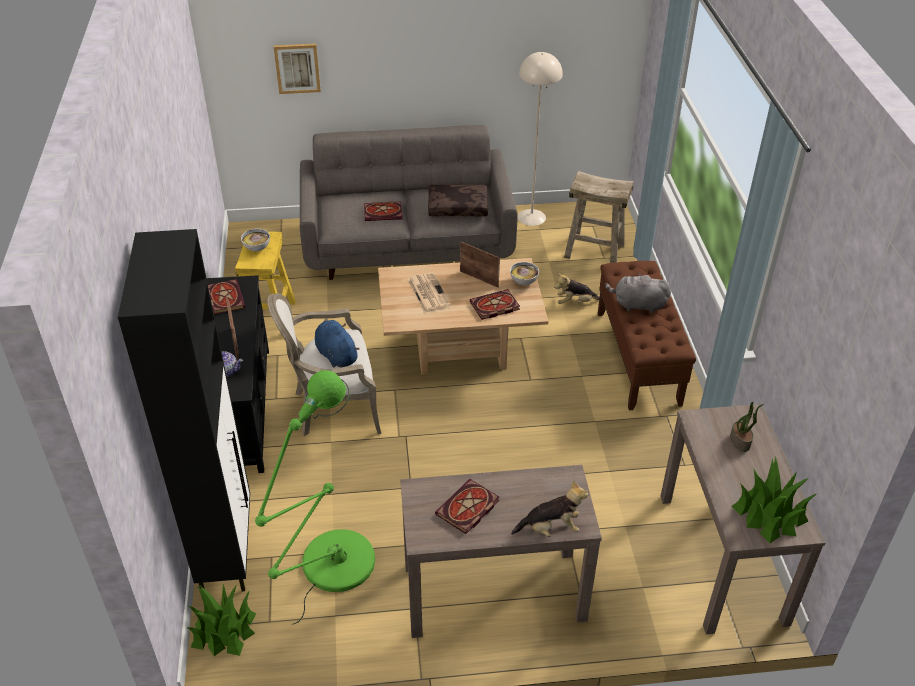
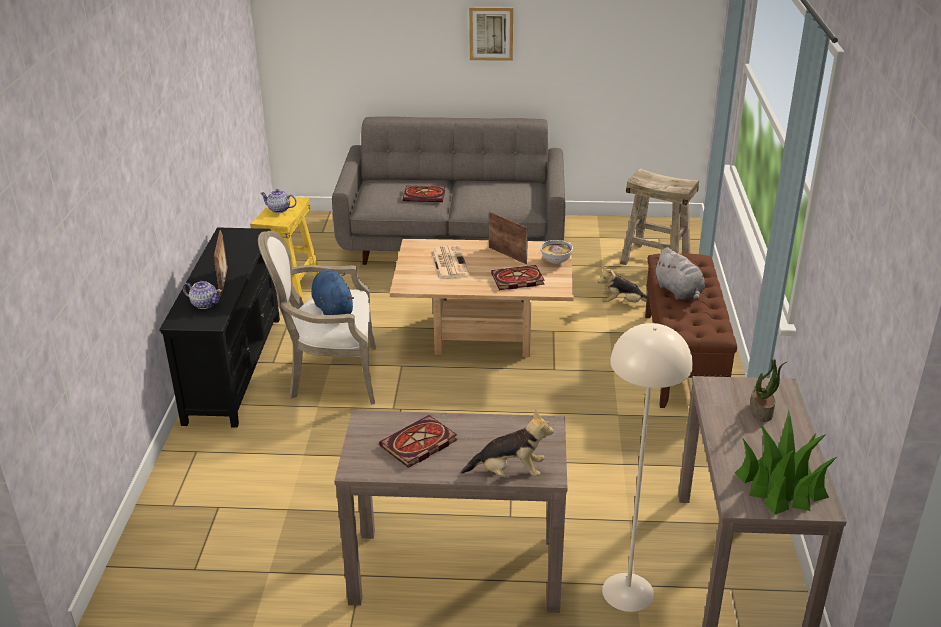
camera: 10 degrees right, 10 degrees down
(223, 629) = (142, 571): potted plant -> none
(224, 298) = (228, 244): book -> none
(226, 550) = (172, 495): black cabinet -> none
(257, 248) = (279, 209): bowl -> teapot
(297, 68) = (352, 44): picture -> picture (491, 33)
(332, 568) = (280, 525): green floor lamp -> none
(458, 207) = (505, 196): brown pillow -> none
(531, 217) = (593, 226): beige floor lamp -> beige floor lamp (628, 591)
(637, 305) = (679, 292): grey plush toy -> grey plush toy turned 135 degrees counterclockwise

